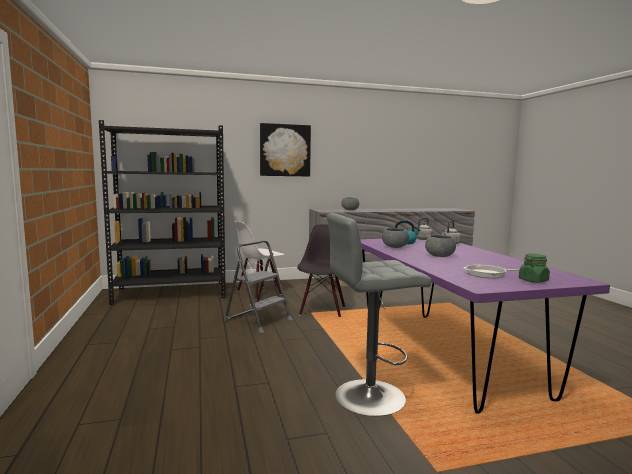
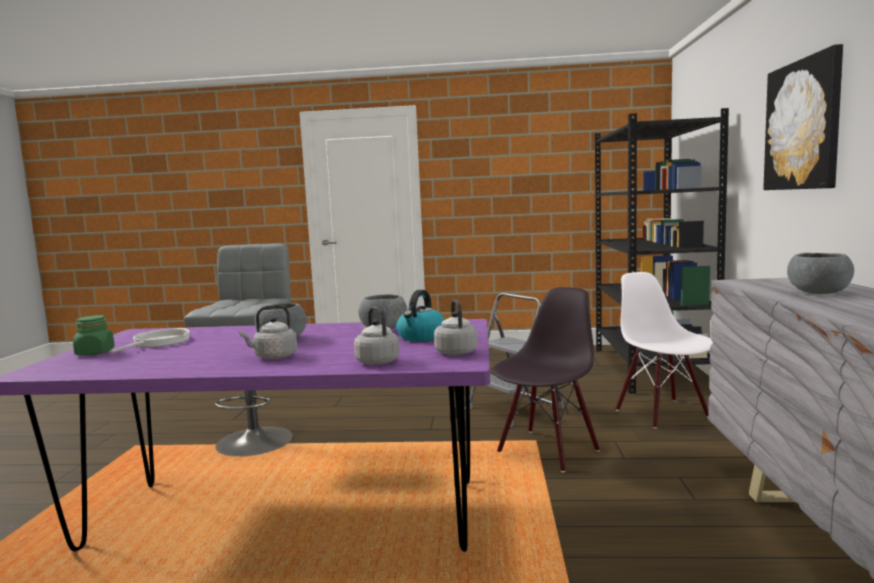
camera: 110 degrees right, 0 degrees up
(321, 310) = (547, 450): black chair -> black chair turned 75 degrees counterclockwise
(469, 253) = (273, 357): none -> grey kettle

